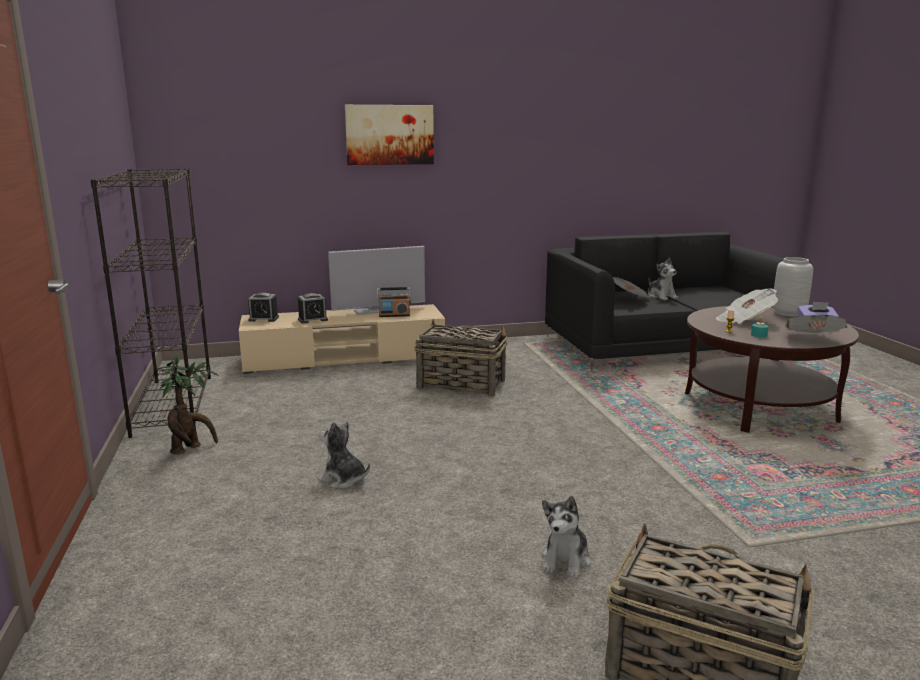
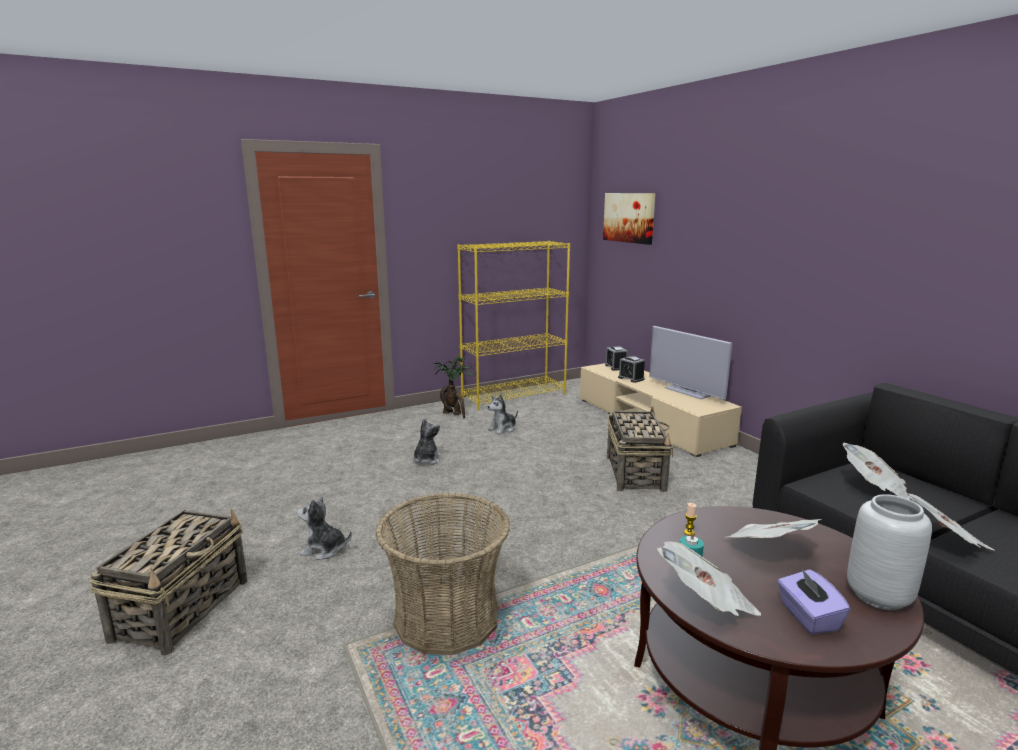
camera: 75 degrees right, 0 degrees up
(173, 404) = (514, 396): black bookcase -> yellow bookcase
(389, 135) = (730, 226): picture -> picture (629, 217)
(394, 315) = (679, 398): radio -> none
(661, 296) = (949, 513): plush toy -> plush toy (503, 429)
(697, 303) = (944, 540): none -> newspaper
(701, 493) = (447, 619): none -> basket

